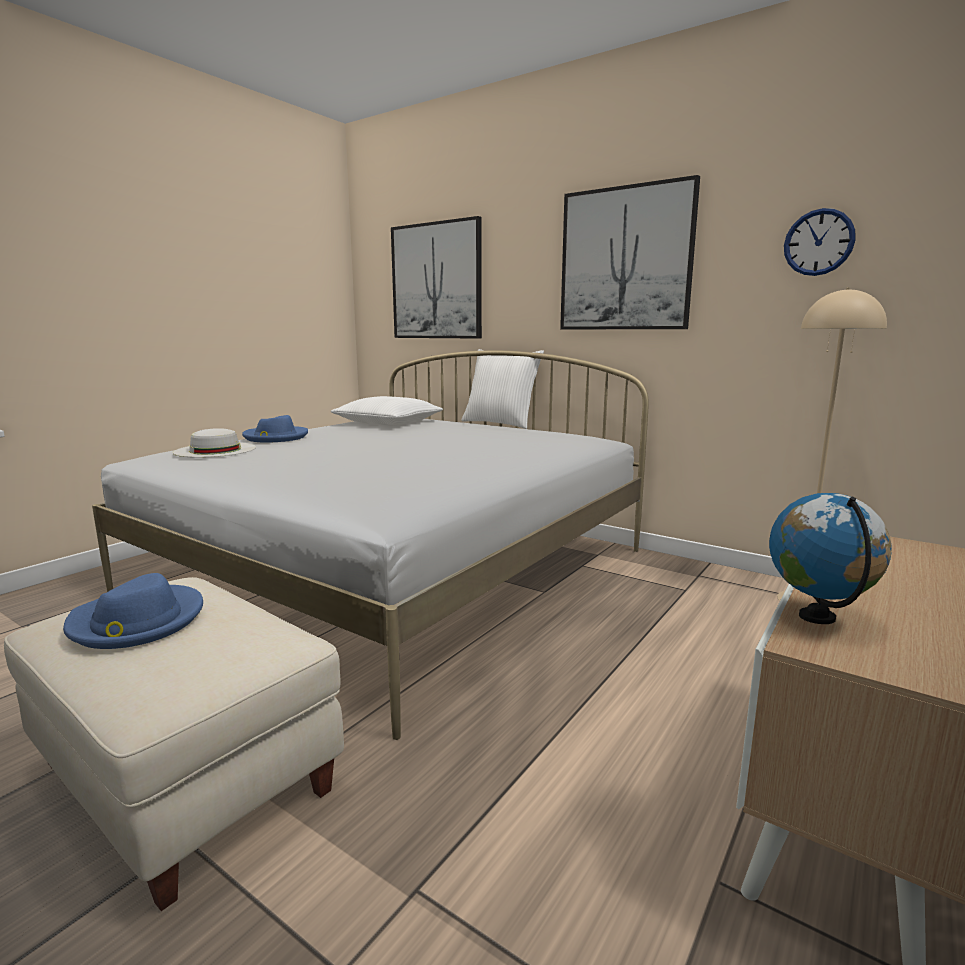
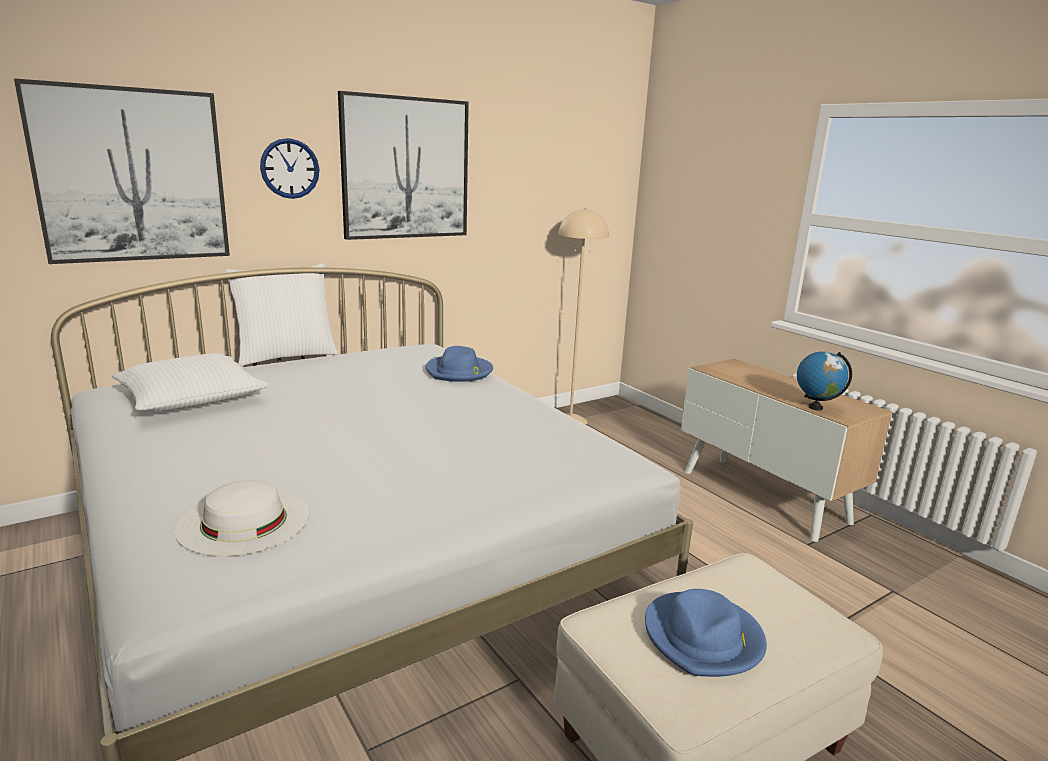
camera: 70 degrees left, 5 degrees up
(275, 437) = (195, 473): blue hat -> blue hat (459, 372)
(818, 242) = (543, 169): wall clock -> wall clock (290, 168)

